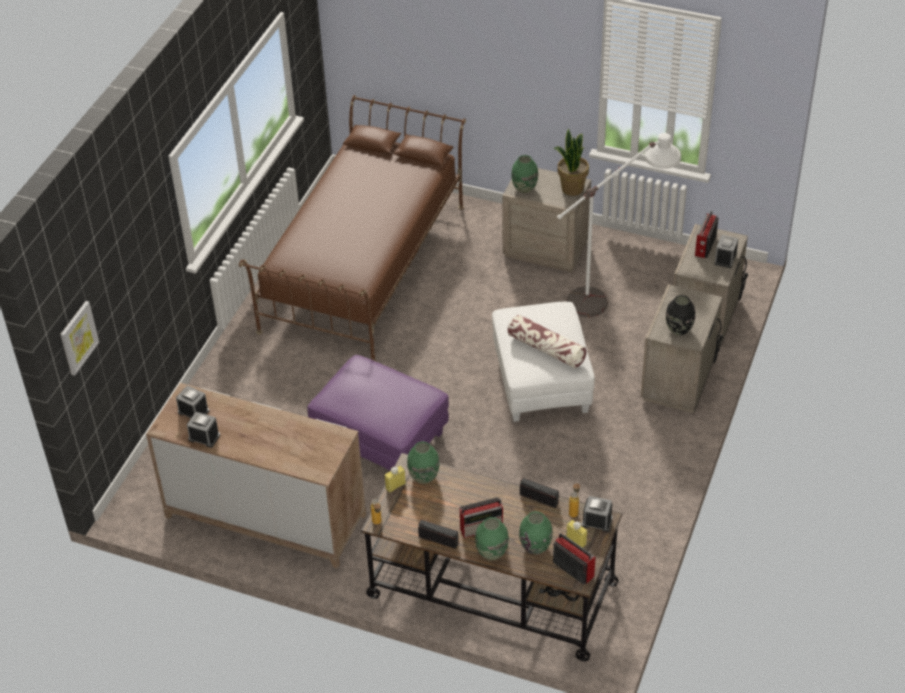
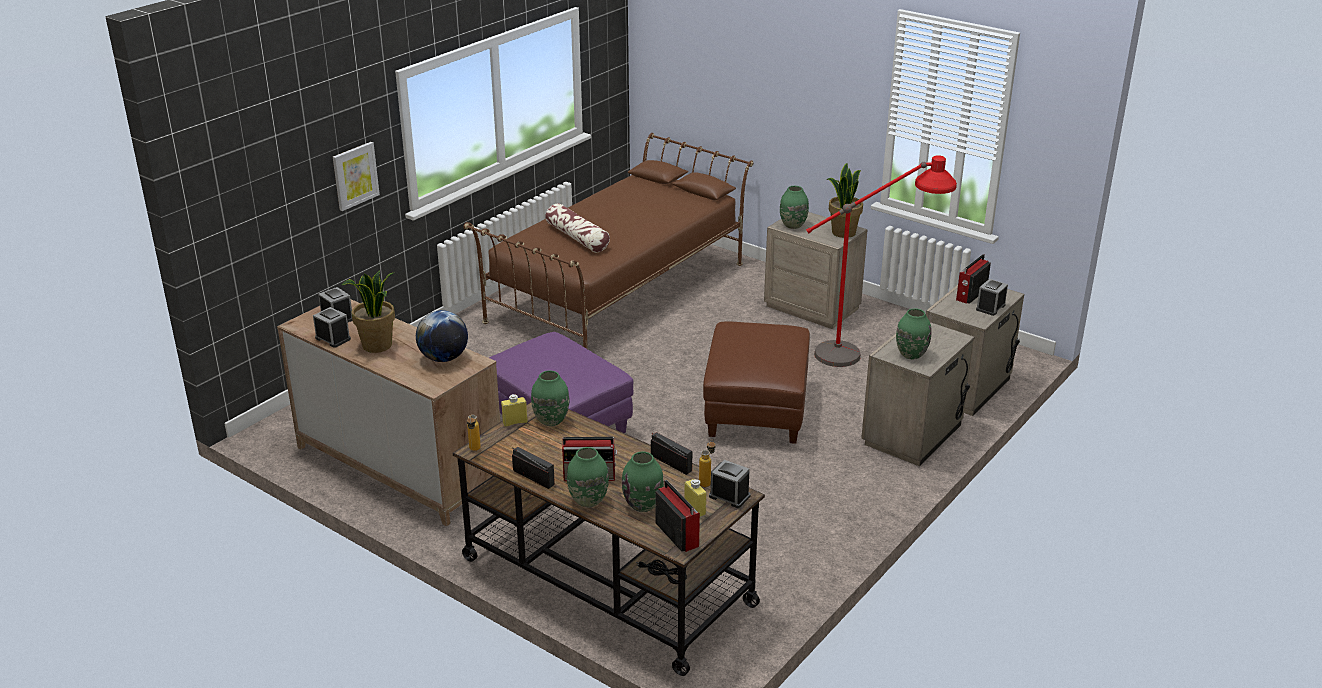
camera: 15 degrees right, 15 degrees down
(78, 337) = (228, 201): picture -> picture (355, 175)
(247, 437) = (377, 346): none -> potted plant
(312, 438) = (444, 358): none -> globe
(542, 383) = (756, 411): white ottoman -> brown ottoman
(546, 349) = (759, 358): pillow -> pillow (577, 238)
(613, 294) = (869, 353): white floor lamp -> red floor lamp
(678, 329) = (911, 354): black vase -> green vase

